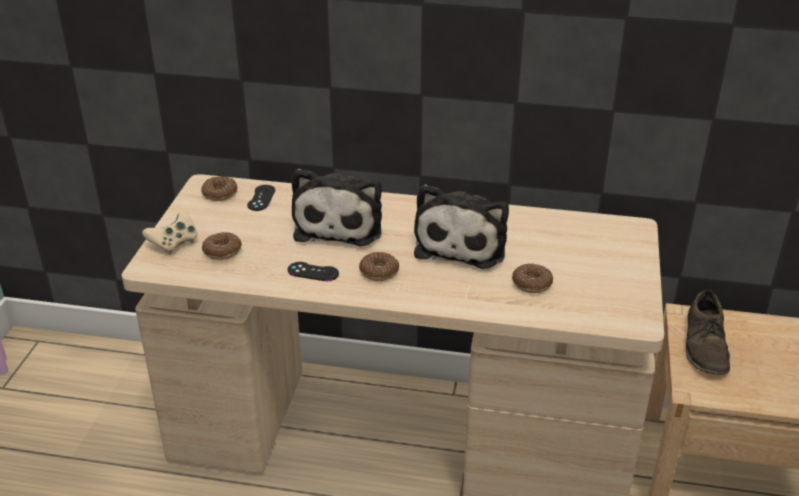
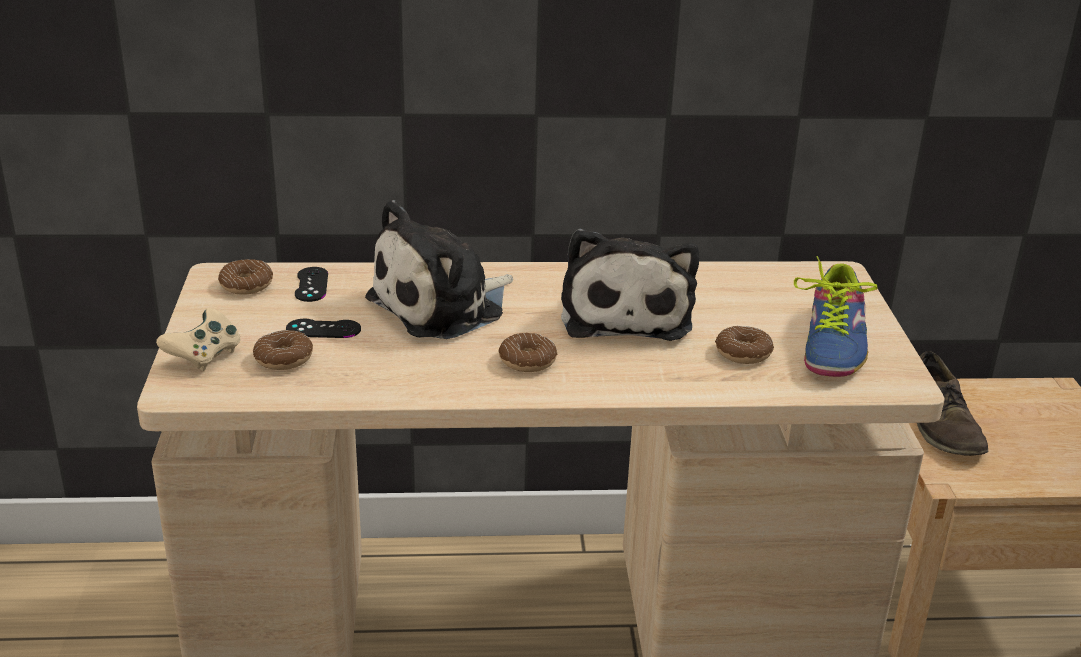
camera: 15 degrees left, 5 degrees down
(313, 272) = (432, 371): black game controller -> black game controller (323, 329)
(340, 224) = (443, 306): plush toy -> plush toy turned 60 degrees clockwise
(602, 284) = (833, 343): none -> shoe

